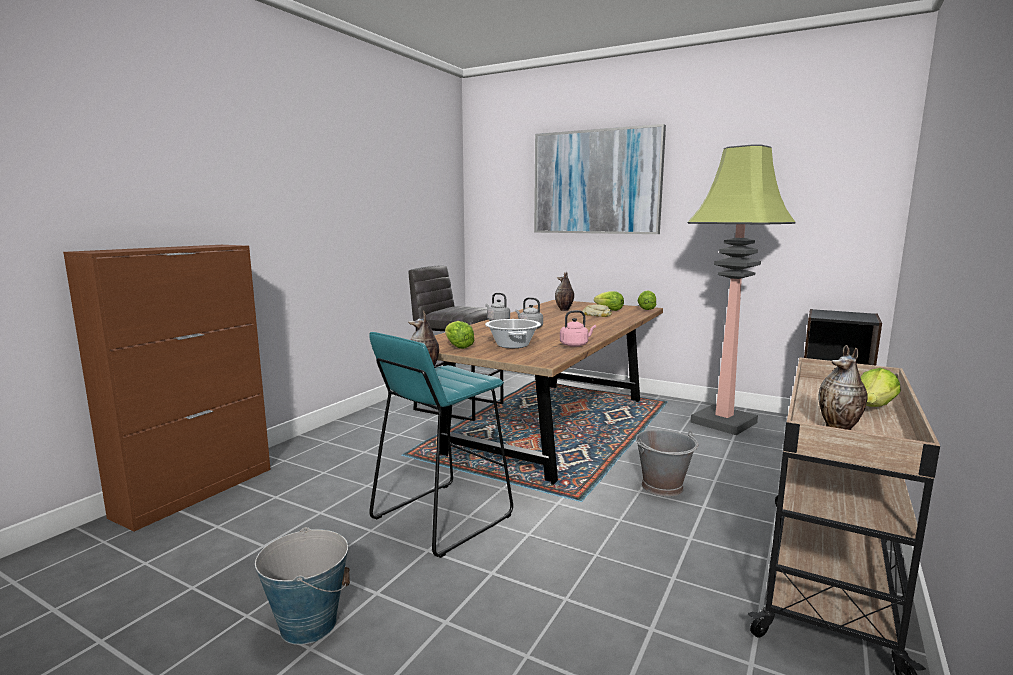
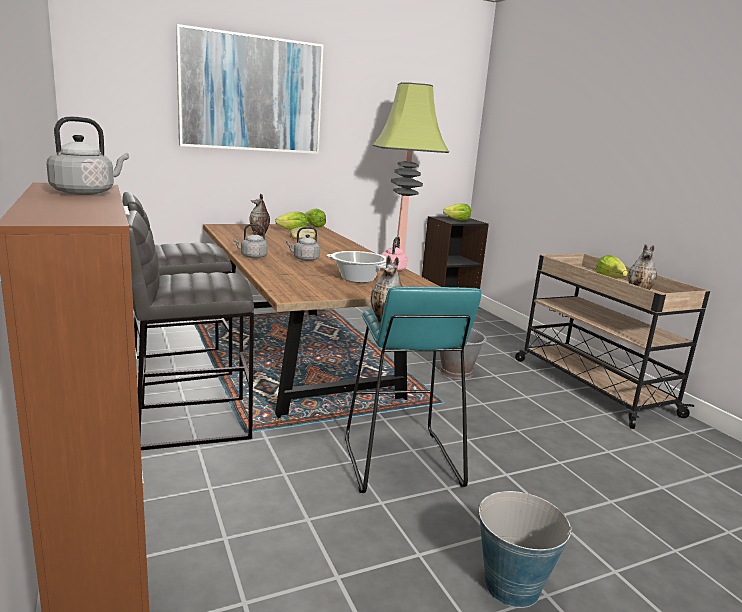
camera: 55 degrees left, 5 degrees up
(194, 246) = (86, 193): none -> grey kettle
(393, 438) = (192, 422): none -> grey stool
(458, 347) = (328, 290): lettuce -> lettuce (458, 220)

